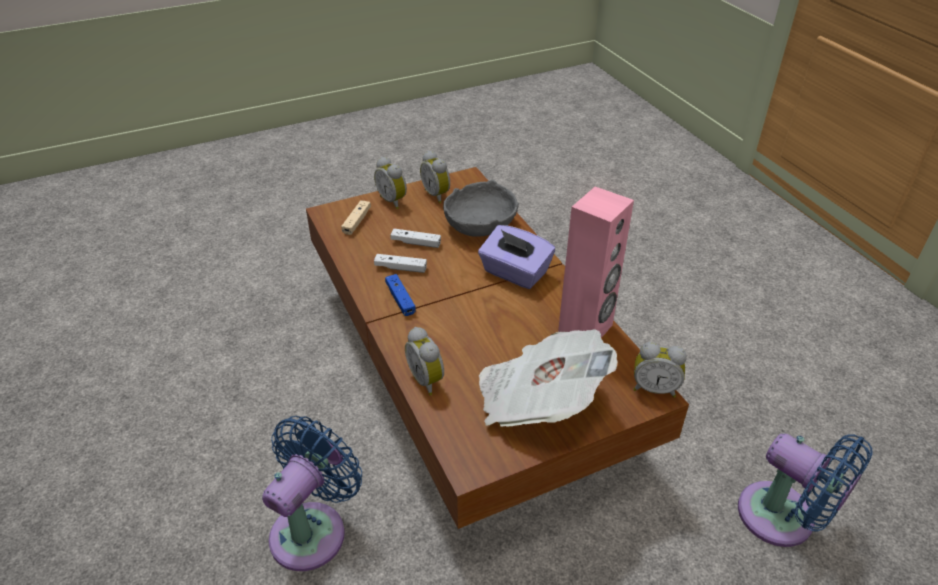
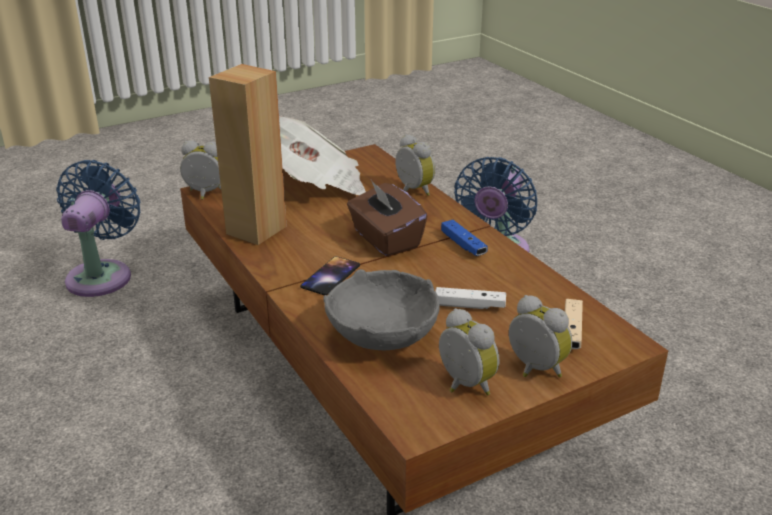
camera: 175 degrees right, 10 degrees down
(400, 268) = (477, 275): white game controller -> none
(466, 309) = (385, 240): none -> brown tissue box
(514, 273) = (330, 276): purple tissue box -> phone
(586, 329) = (255, 230): pink speaker -> brown speaker
(783, 520) = (102, 275): blue fan -> blue fan turned 60 degrees clockwise

